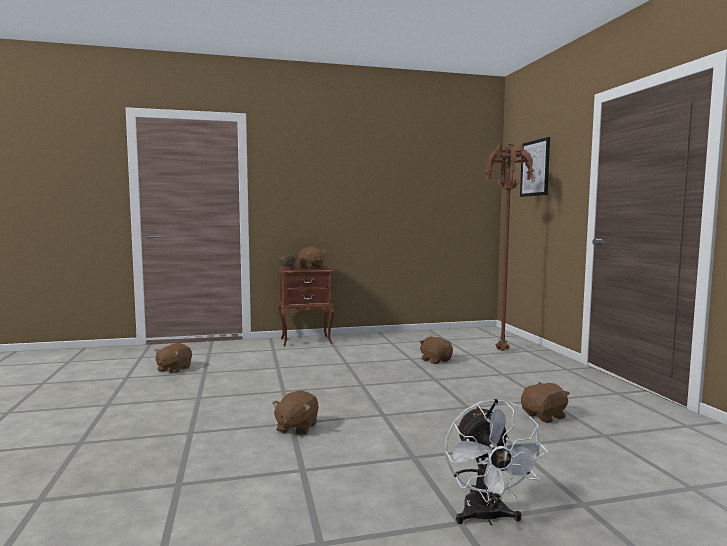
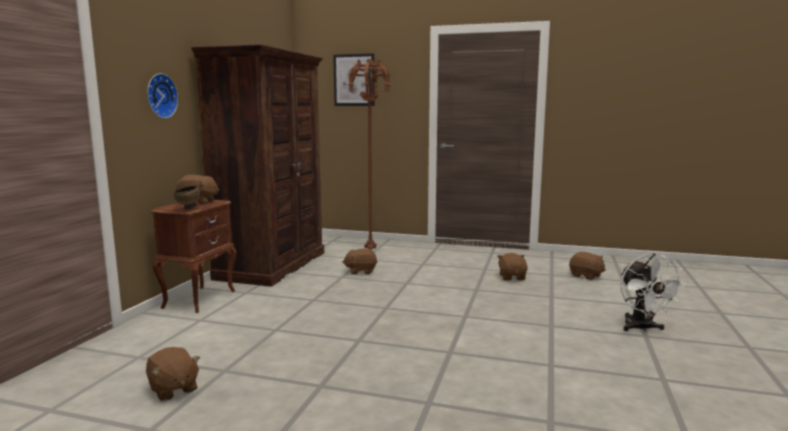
camera: 60 degrees left, 5 degrees up
(296, 428) = (463, 352): brown plush toy -> brown plush toy (586, 276)
(303, 189) = (160, 96): none -> wall clock
(400, 338) = (273, 265): none -> brown wardrobe
(487, 518) = (642, 328): white fan -> white fan turned 60 degrees clockwise

